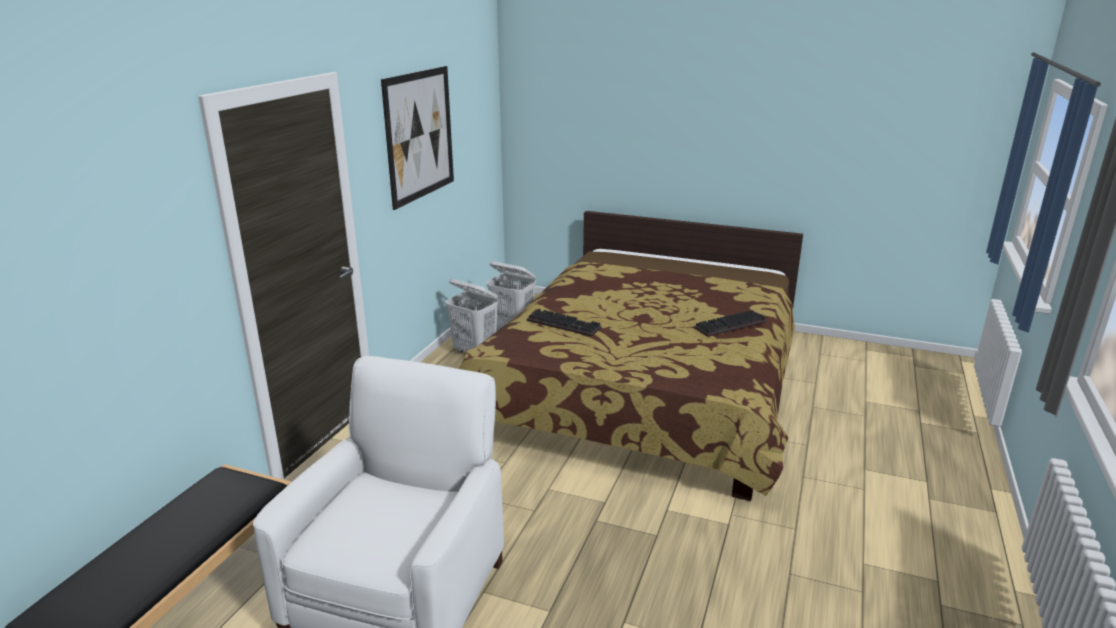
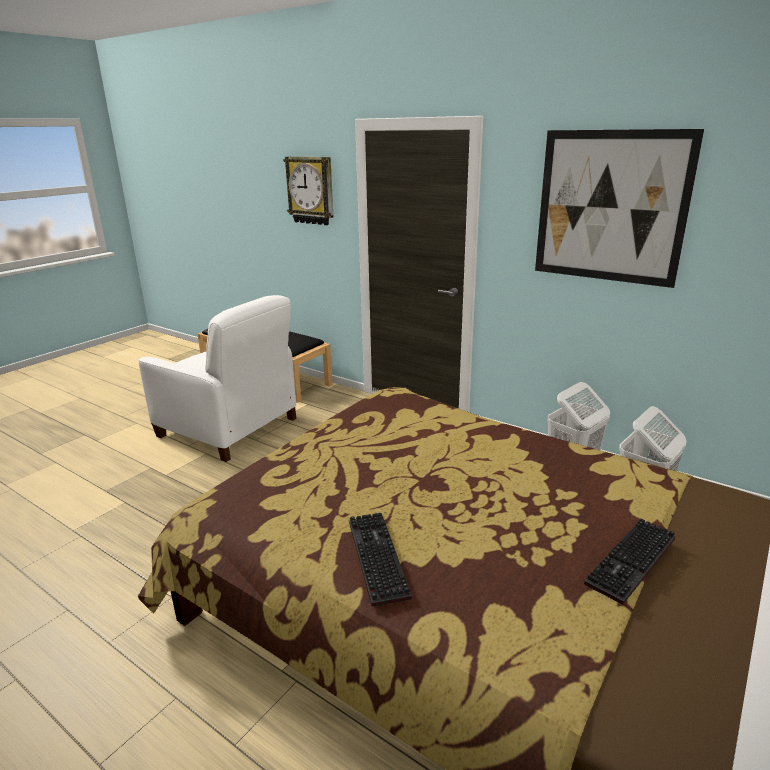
camera: 105 degrees right, 0 degrees up
(140, 234) = (311, 190): none -> wall clock
(565, 324) = (432, 430): keyboard -> keyboard (633, 563)

